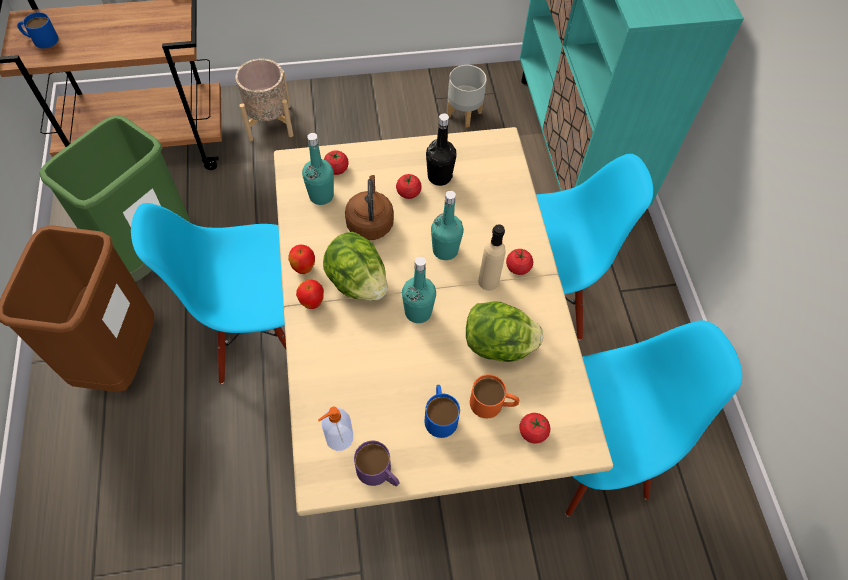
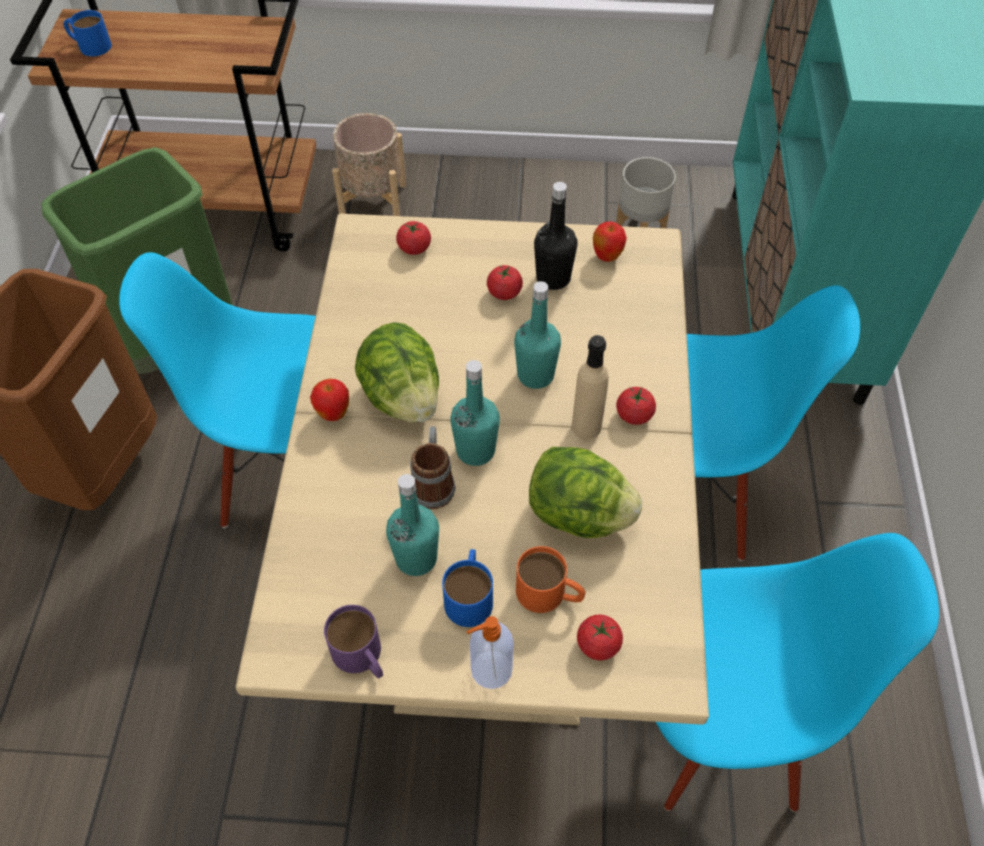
camera: 15 degrees right, 5 degrees down
(304, 268) = (335, 368): apple -> apple (607, 257)
(321, 195) = (384, 279): turquoise bottle -> turquoise bottle (416, 558)
(338, 438) = (319, 599): soap dispenser -> soap dispenser (490, 670)
(370, 222) = (441, 322): brown kettle -> none
(395, 340) = (433, 482): none -> mug

